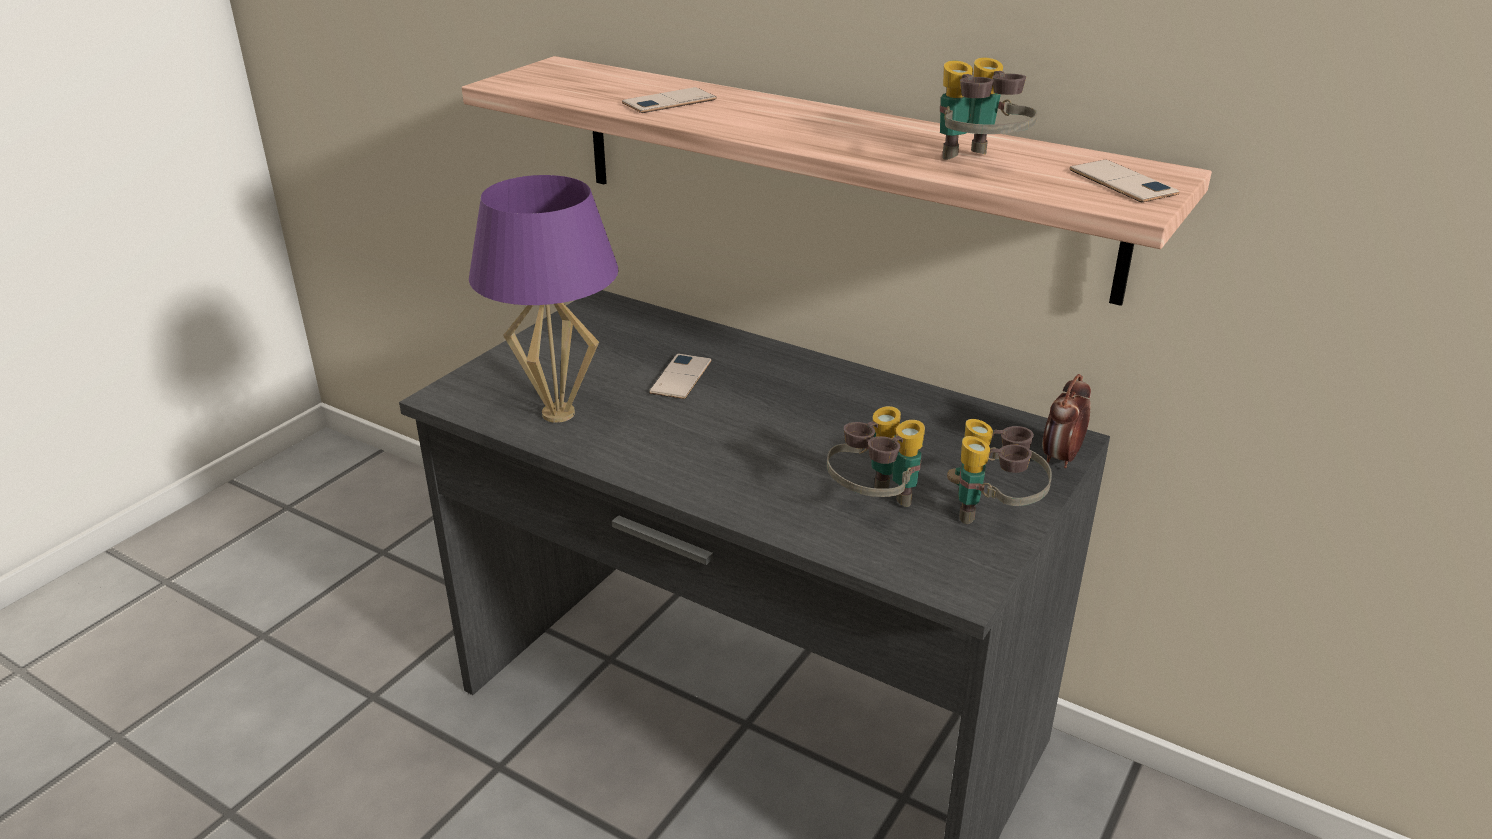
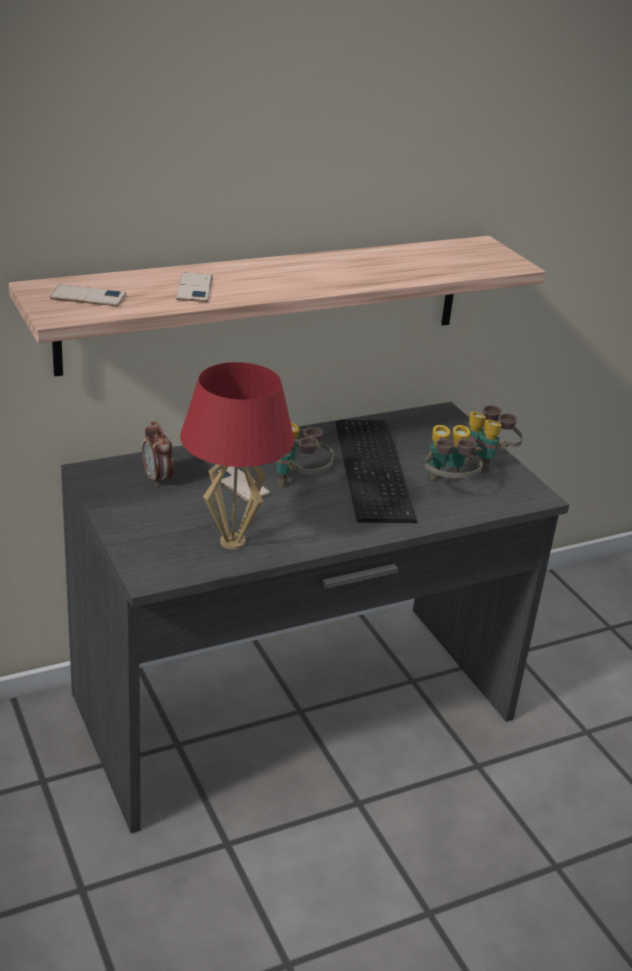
camera: 60 degrees left, 0 degrees up
(559, 414) = (233, 542): purple table lamp -> red table lamp
(839, 442) = (376, 468): none -> keyboard
(976, 164) = (421, 268): binoculars -> binoculars (299, 482)
(1061, 458) = (458, 422): alarm clock -> alarm clock (158, 479)
(1122, 182) = (485, 255): phone -> phone (88, 296)

